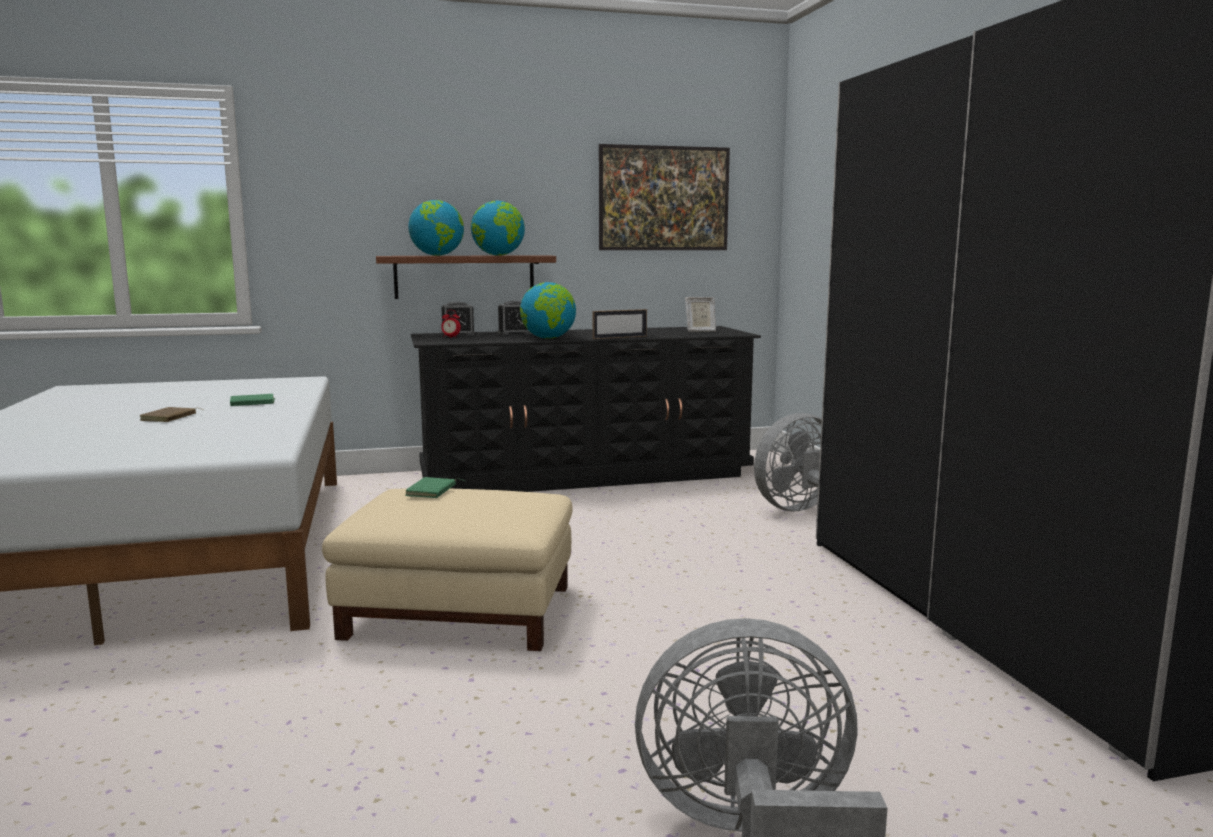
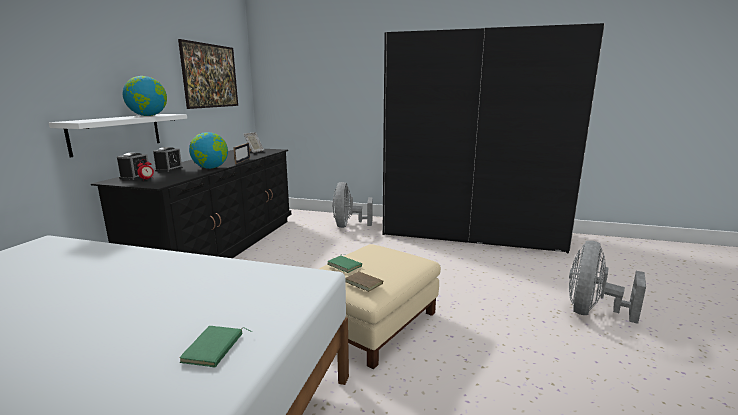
camera: 60 degrees left, 5 degrees up
(170, 418) = (107, 304): brown book -> brown book (364, 282)
(252, 403) = (113, 268): green book -> green book (215, 349)
(437, 255) = (110, 118): globe -> none
(464, 276) = (116, 133): brown shelf -> white shelf

